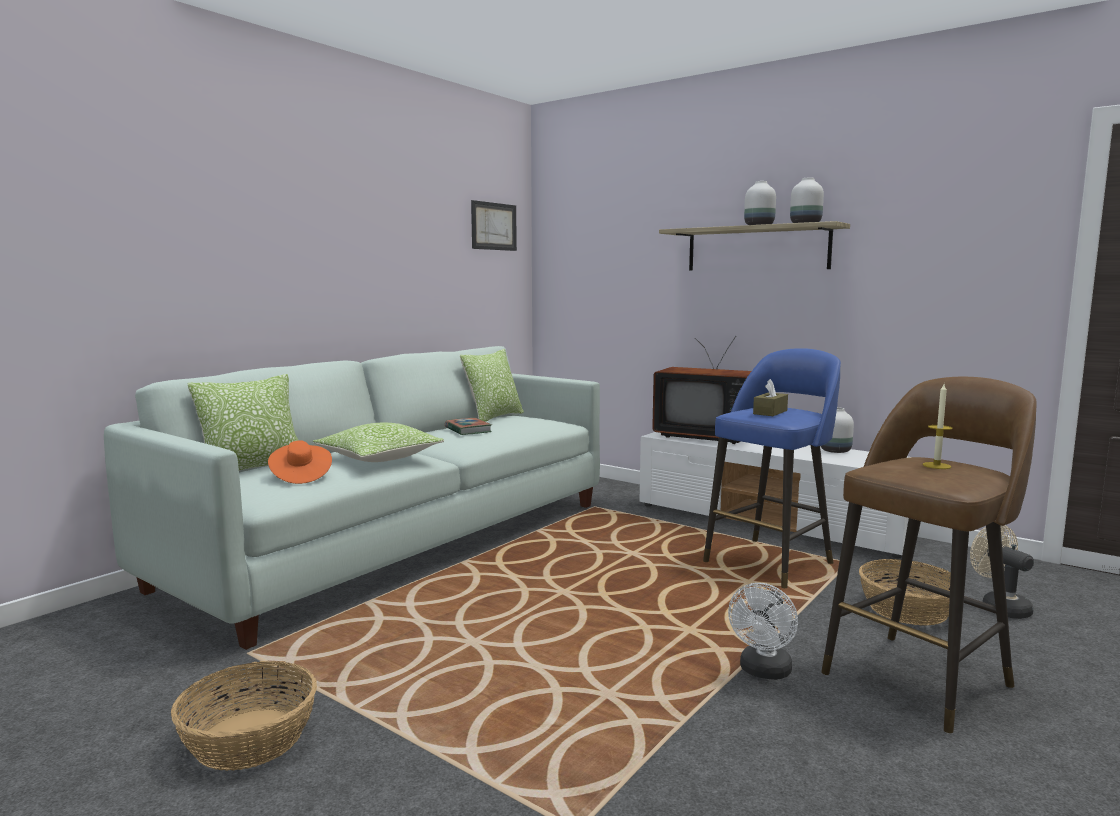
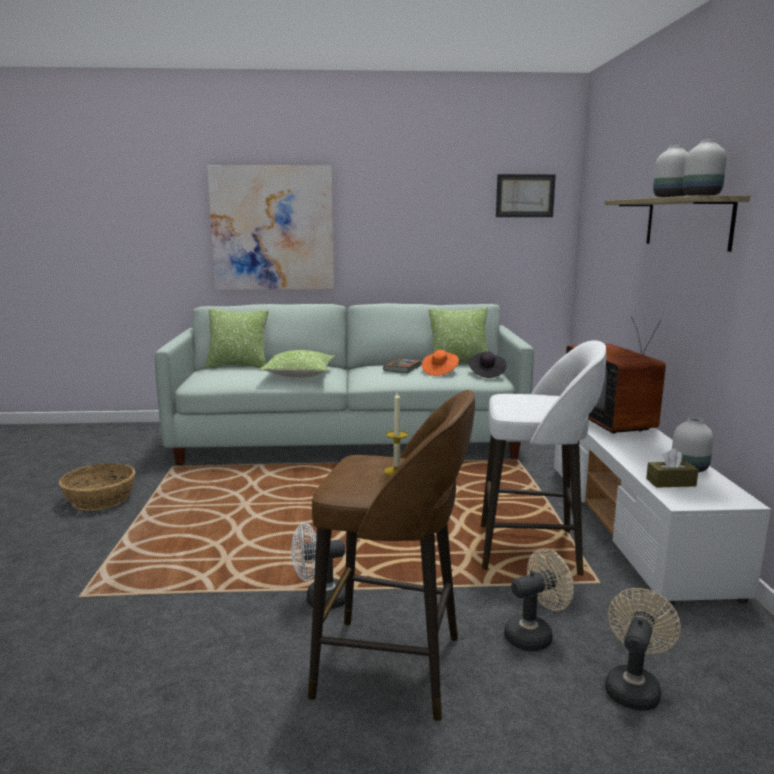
camera: 50 degrees right, 5 degrees up
(230, 255) = (272, 228): none -> picture
(300, 476) = (235, 375): orange hat -> orange hat (439, 372)
(550, 419) = (486, 373): none -> black hat
(770, 412) = (525, 401): brown tissue box -> brown tissue box (670, 482)
(771, 562) = (533, 550): blue stool -> white stool
(907, 610) = (534, 635): basket -> beige fan

